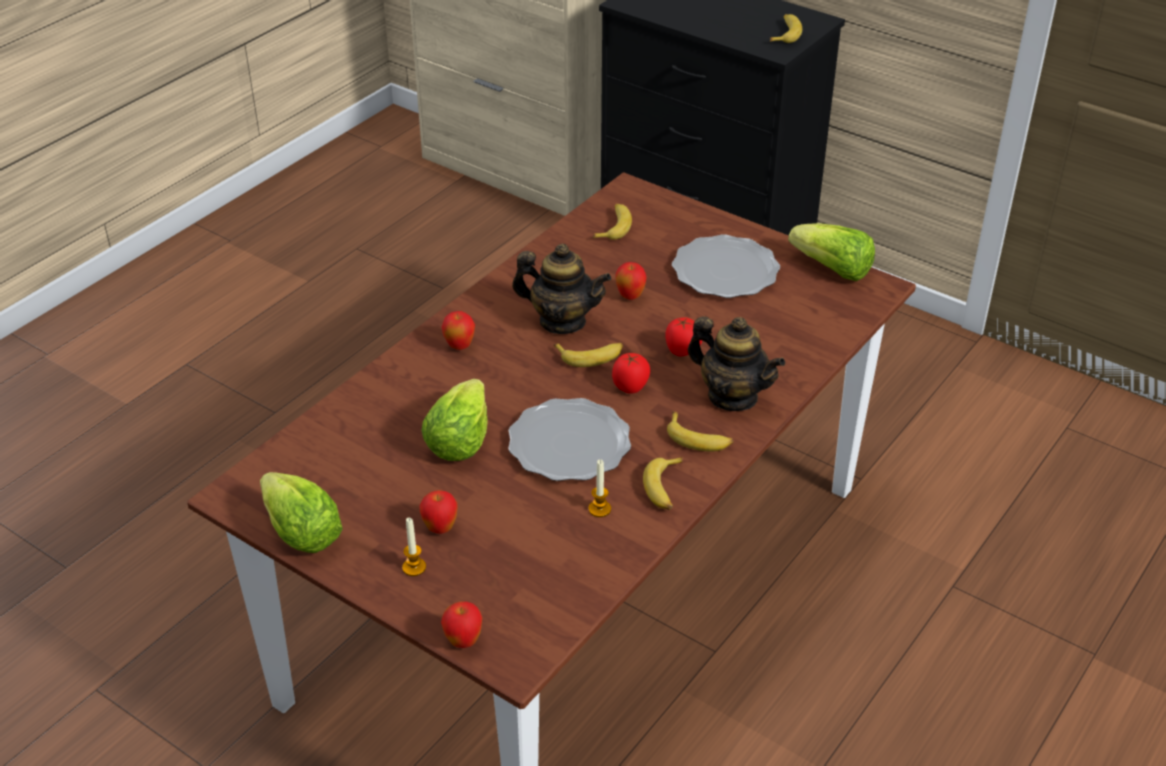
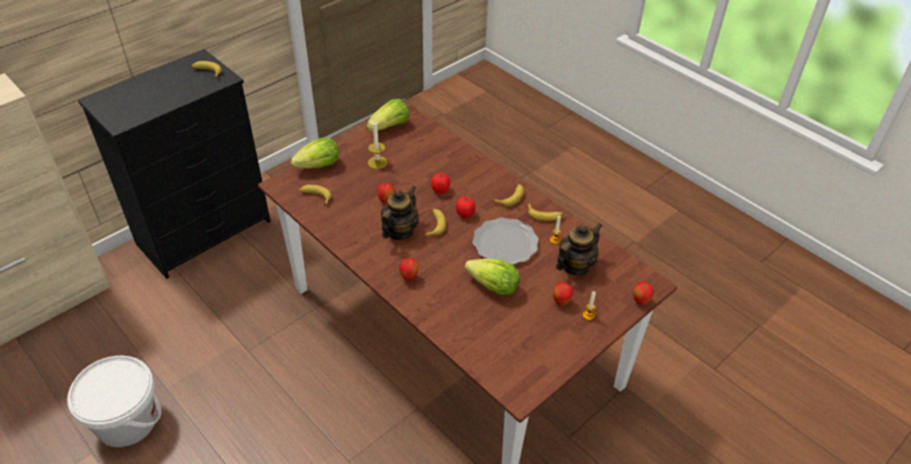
camera: 80 degrees left, 5 degrees up
(302, 534) = (557, 362): lettuce -> lettuce (319, 166)
(356, 294) = (127, 421): none -> white bucket
(726, 272) = (377, 162): plate -> candle
(732, 396) = (481, 180): teapot -> teapot (575, 266)

